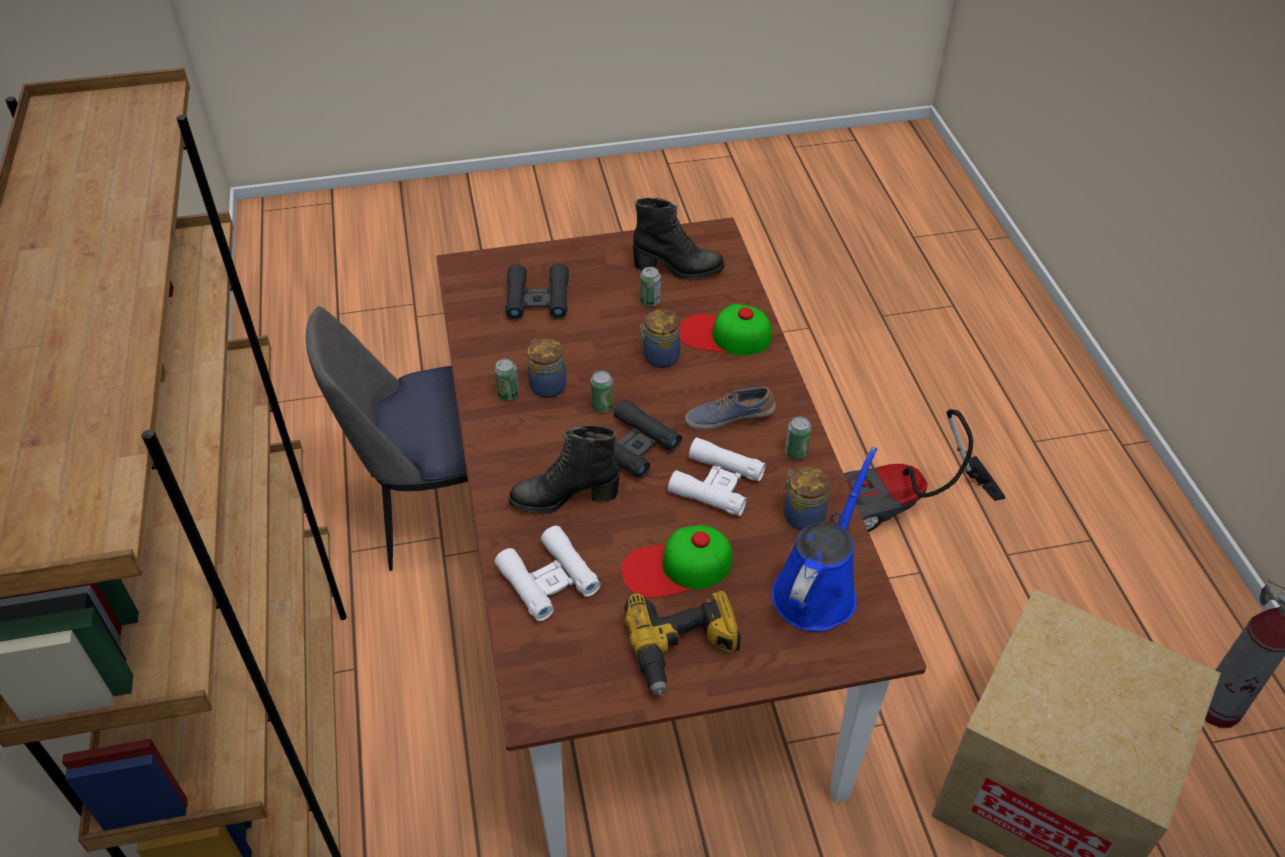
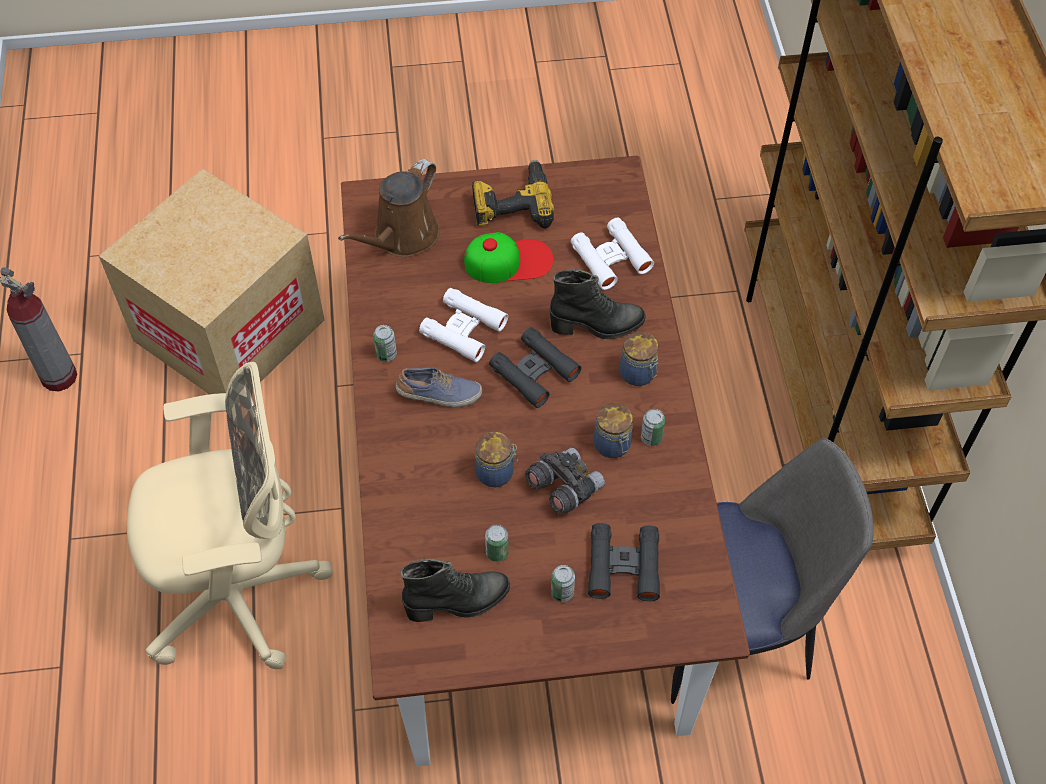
camera: 175 degrees left, 10 degrees up
(594, 350) = (563, 487): none -> grey binoculars
(602, 406) = (559, 417): can -> can (562, 592)
(678, 269) = (458, 602): black boot -> black boot turned 150 degrees clockwise
(724, 335) = (423, 497): cap -> none
(802, 516) = (398, 296): jar -> jar (639, 374)
(818, 589) = (402, 237): blue watering can -> brown watering can
(903, 507) = (240, 592): vacuum cleaner -> beige office chair

